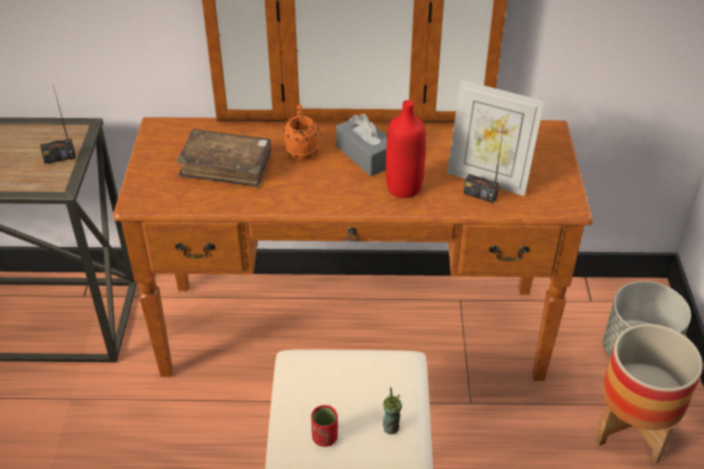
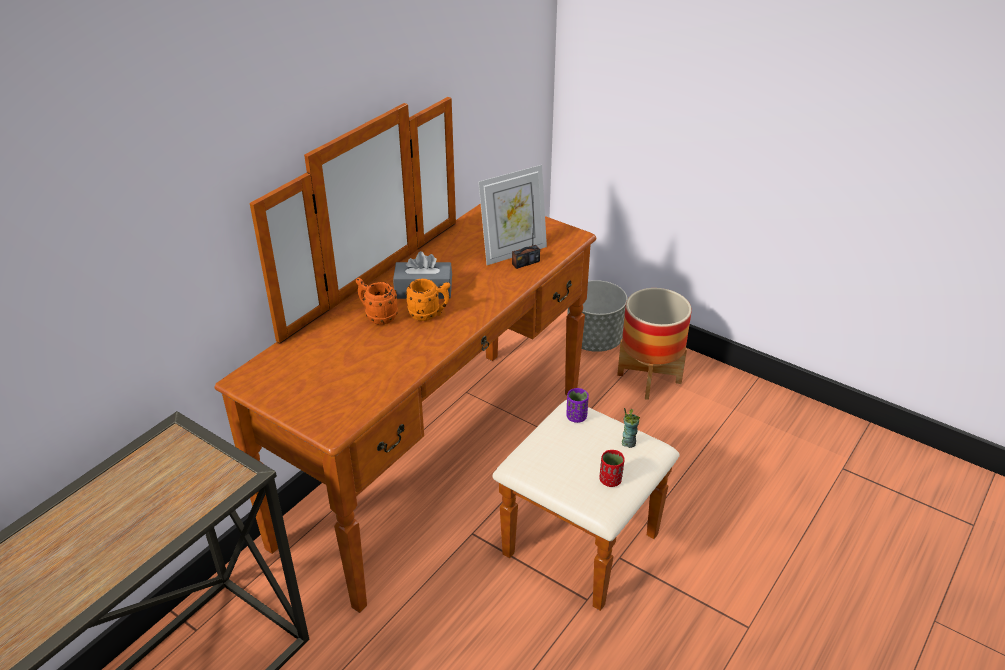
camera: 55 degrees left, 5 degrees down
(59, 157) = (202, 459): radio -> none
(226, 166) = (349, 362): brown book -> none
(334, 176) = (429, 314): none -> orange mug
(391, 369) = (576, 417): none -> purple cup
(403, 187) = (480, 290): red bottle -> none

